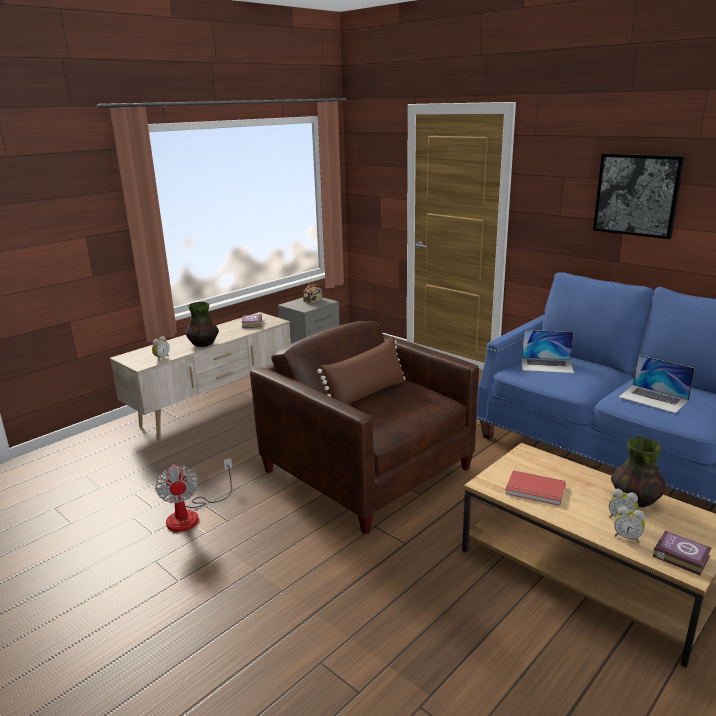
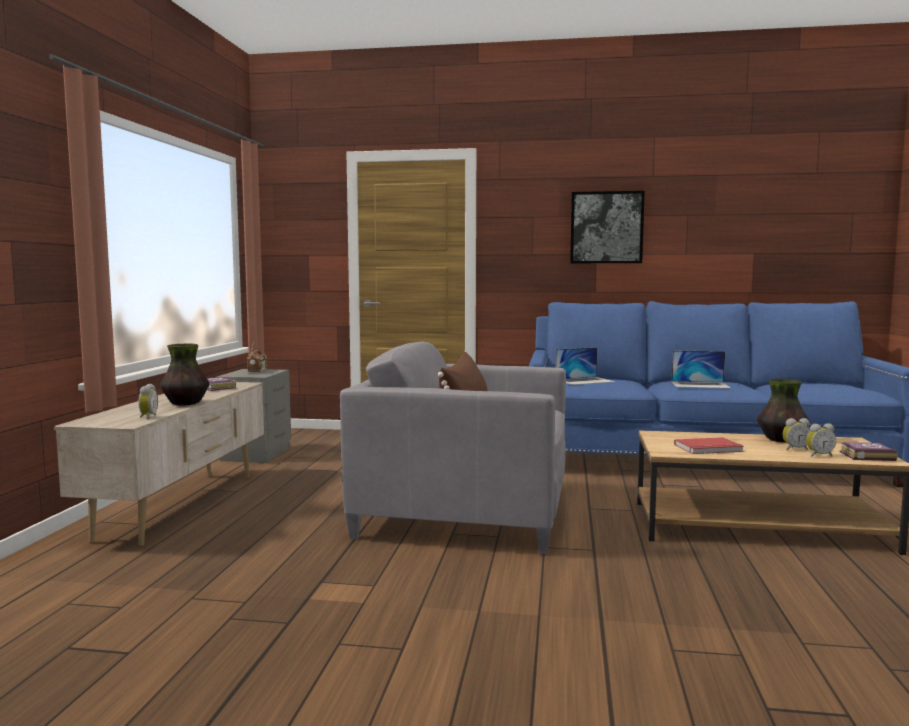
camera: 35 degrees left, 15 degrees down
(191, 515) = (316, 594): fan -> none
(368, 470) = (465, 513): brown armchair -> grey armchair

